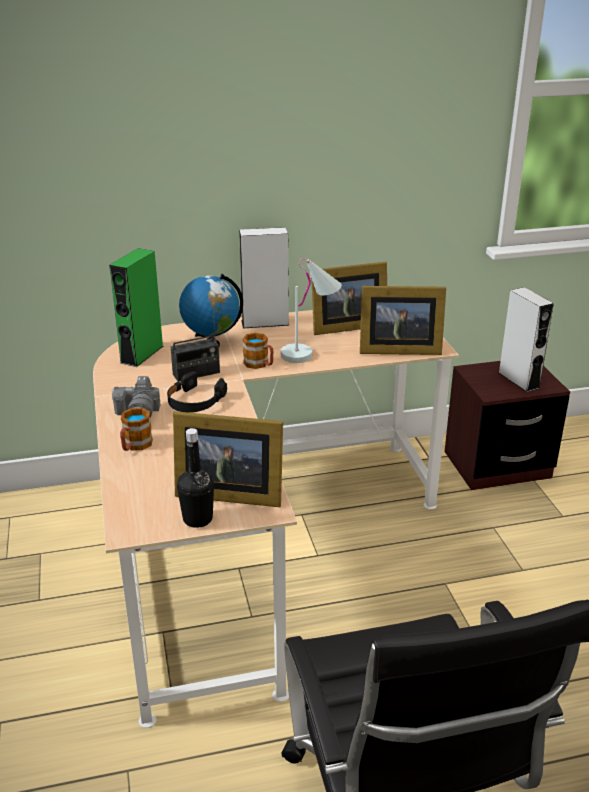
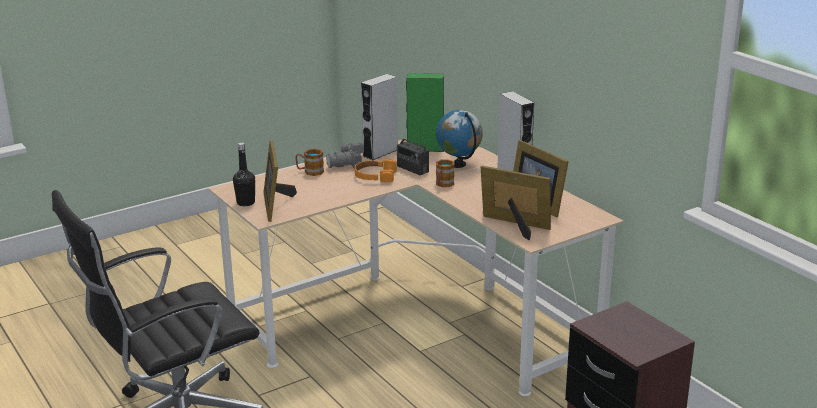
camera: 70 degrees right, 5 degrees down
(195, 401) = (375, 176): black headphones -> orange headphones
(310, 353) = (477, 197): white table lamp -> none
(396, 349) = (515, 226): picture frame -> picture frame turned 135 degrees clockwise
(519, 380) = (631, 336): grey speaker -> grey speaker (380, 153)

